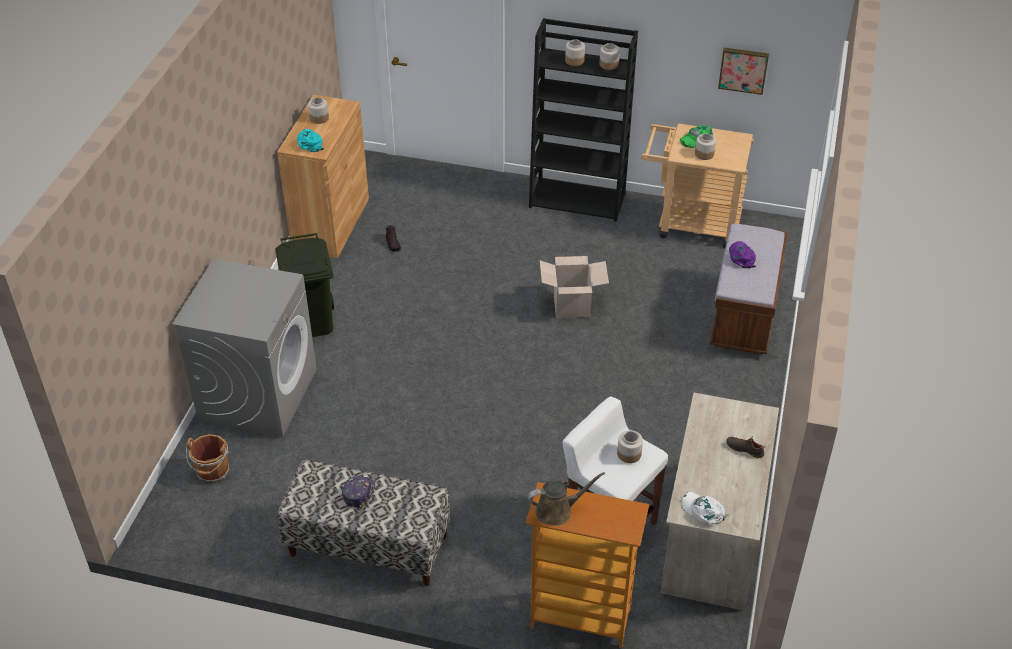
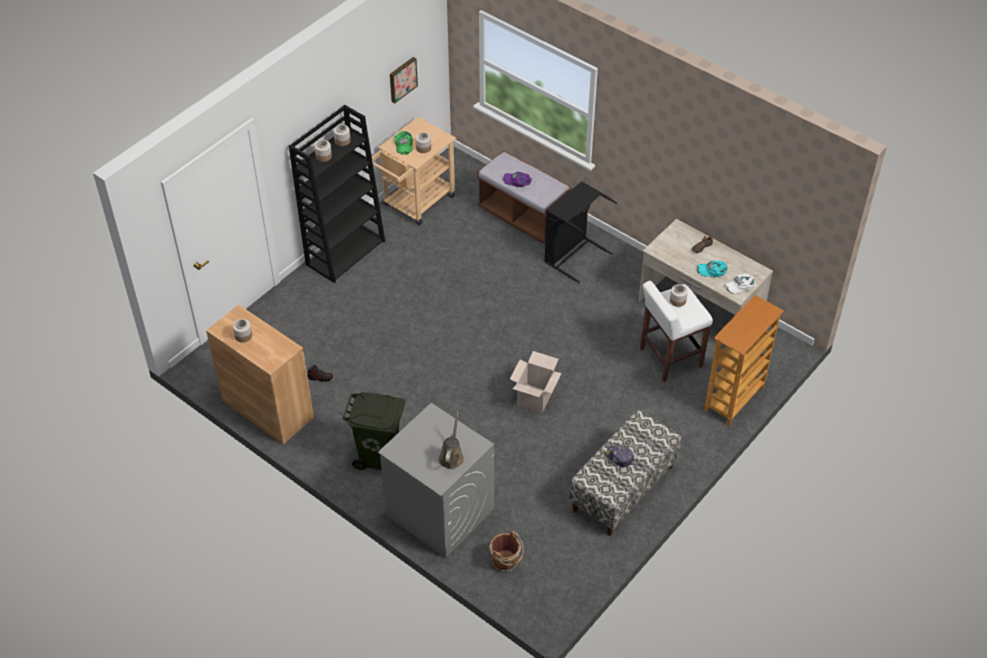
camera: 65 degrees left, 5 degrees up
(309, 142) = (273, 351): turquoise cap -> turquoise cap (712, 270)
(557, 511) = (741, 336): brown watering can -> brown watering can (451, 456)
(571, 306) = (459, 299): cardboard box -> cardboard box (534, 398)
(716, 378) = (573, 255): none -> black laundry basket

